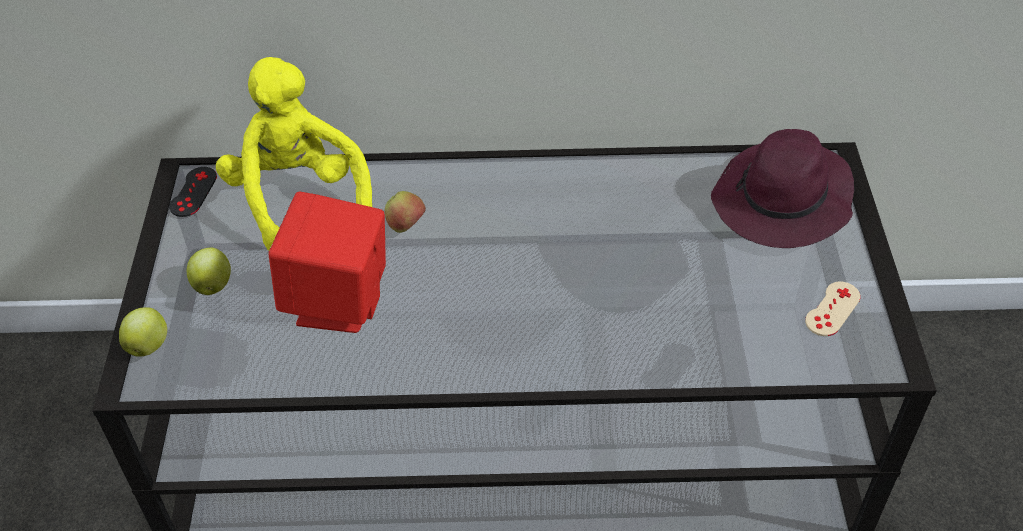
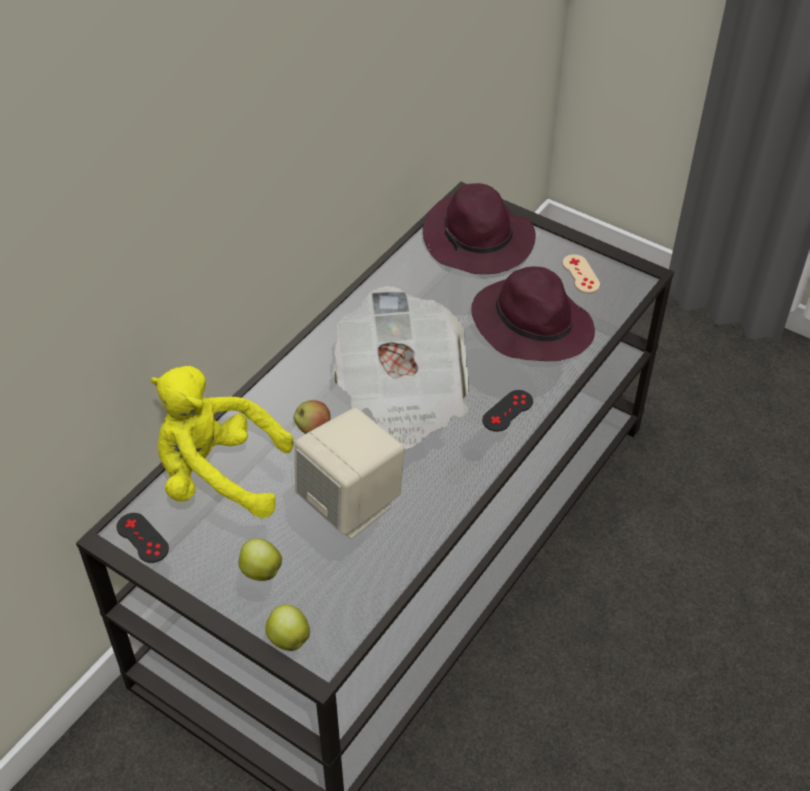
camera: 55 degrees left, 0 degrees up
(338, 303) = (352, 504): red speaker -> beige speaker
(508, 263) = (402, 395): none -> newspaper
(564, 354) = (507, 411): none -> black game controller
(705, 307) = (530, 325): none -> purple hat

